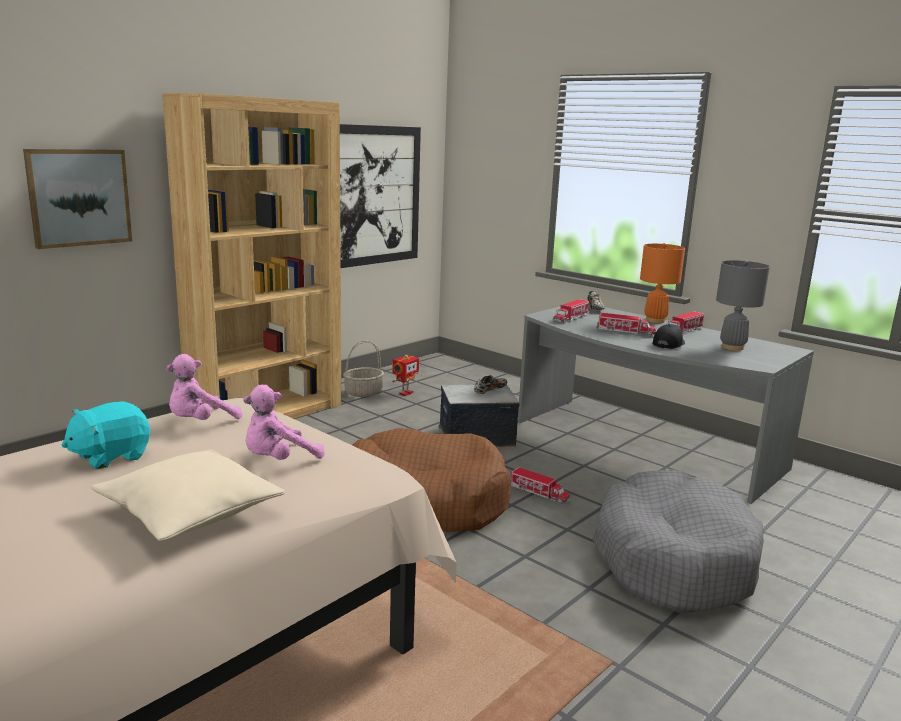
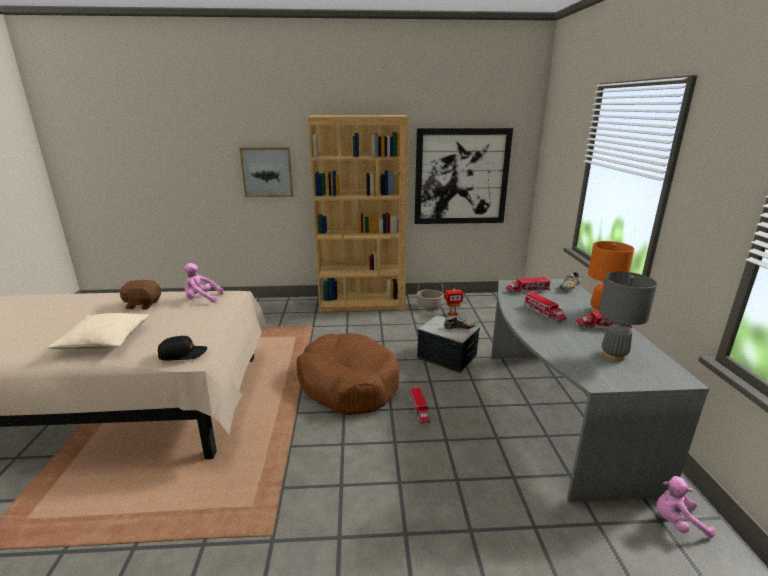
camera: 45 degrees right, 5 degrees up
(110, 456) = (143, 305): turquoise plush toy -> brown plush toy
(278, 460) = (180, 329): pink plush toy -> pink plush toy (676, 522)
(668, 344) = (556, 334): black cap -> black cap (183, 354)
(672, 560) = (423, 502): grey dog bed -> none

